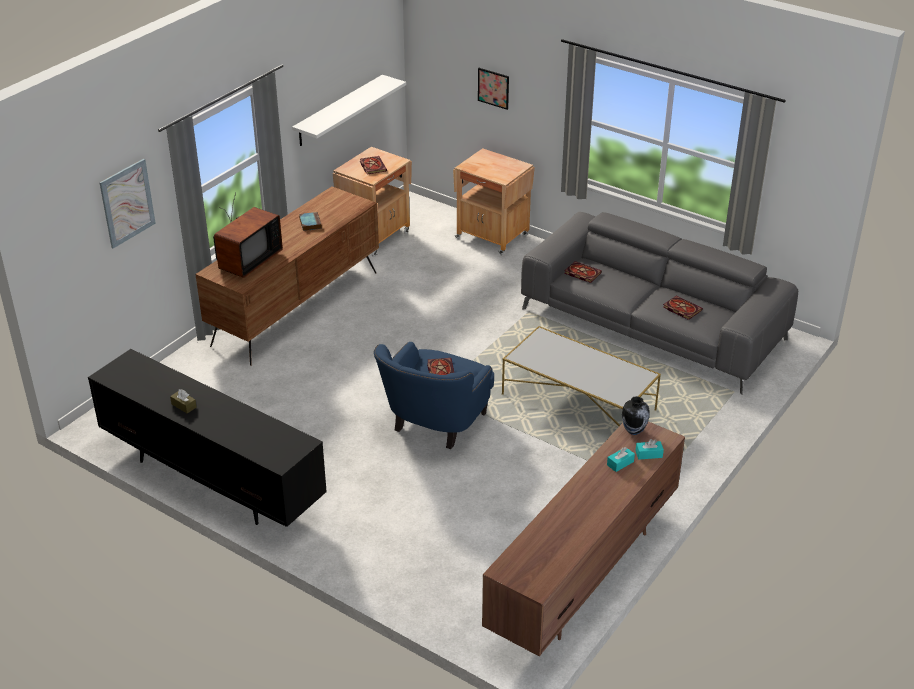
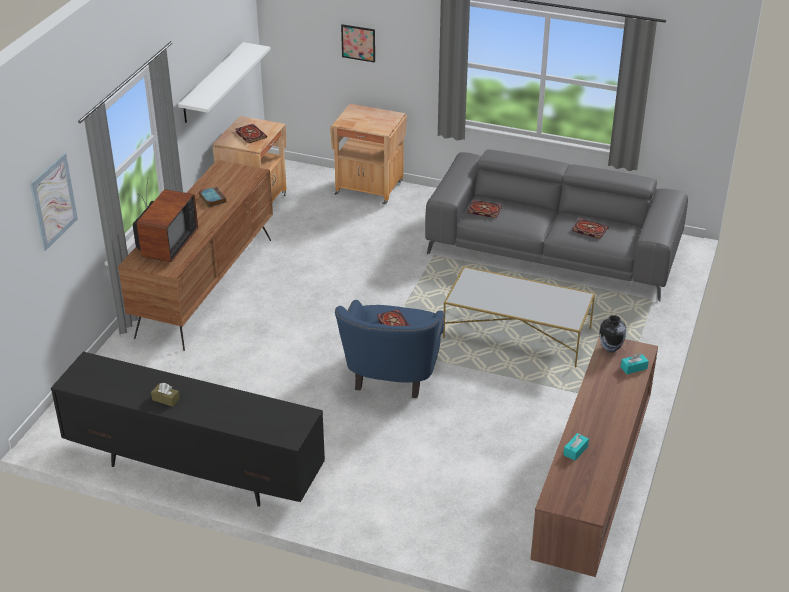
camera: 15 degrees left, 0 degrees up
(620, 463) = (612, 381): turquoise tissue box -> turquoise tissue box (575, 451)

